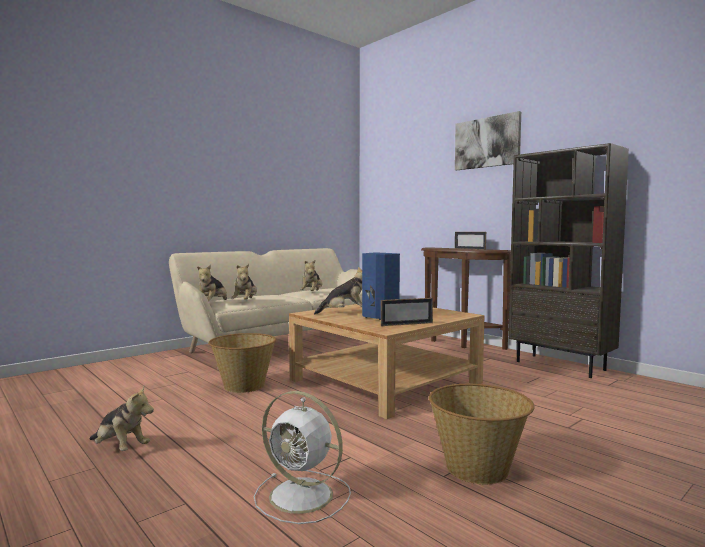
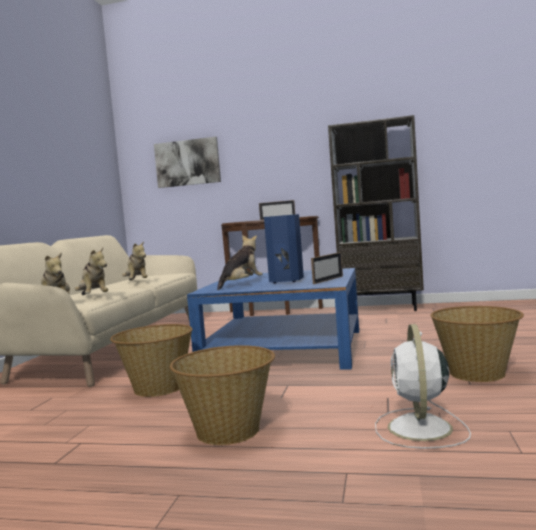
camera: 35 degrees left, 0 degrees up
(120, 448) = (162, 473): plush toy -> none
(206, 436) = (229, 430): none -> basket
(303, 496) = (420, 429): white fan -> white fan turned 105 degrees clockwise
(385, 381) = (285, 349): beige coffee table -> blue coffee table
(487, 142) = (279, 115): picture -> picture (187, 162)

